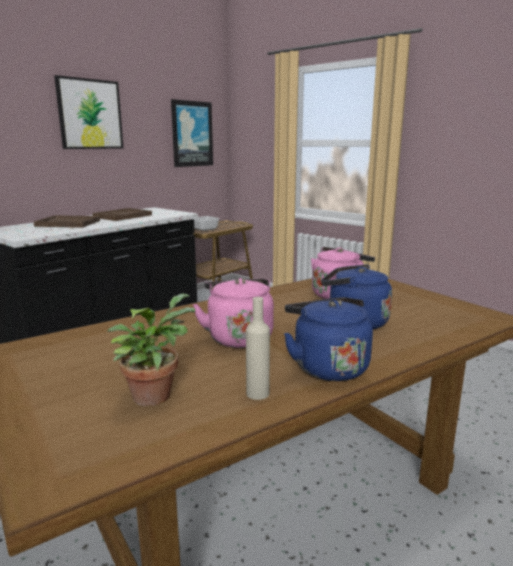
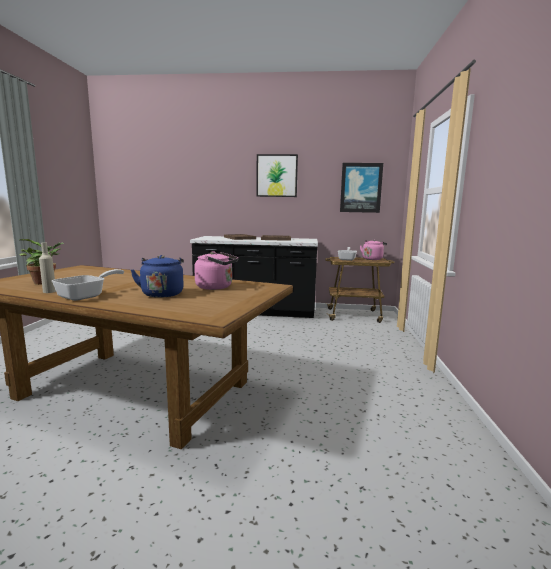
camera: 55 degrees right, 5 degrees down
(238, 337) = (119, 282): pink kettle -> pink kettle (372, 259)
(327, 366) = (86, 296): blue kettle -> frying pan

